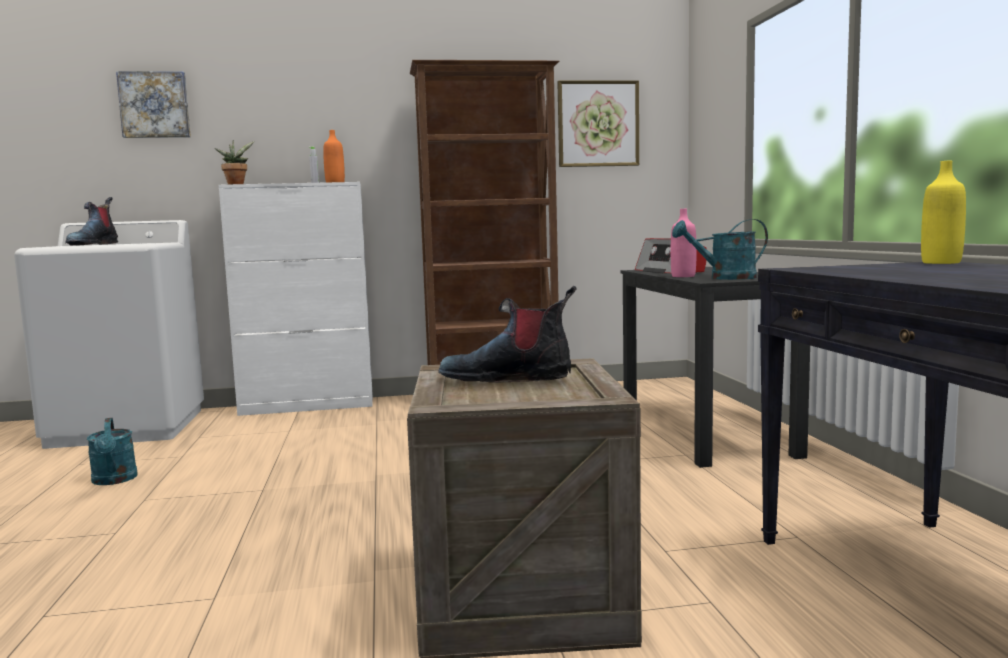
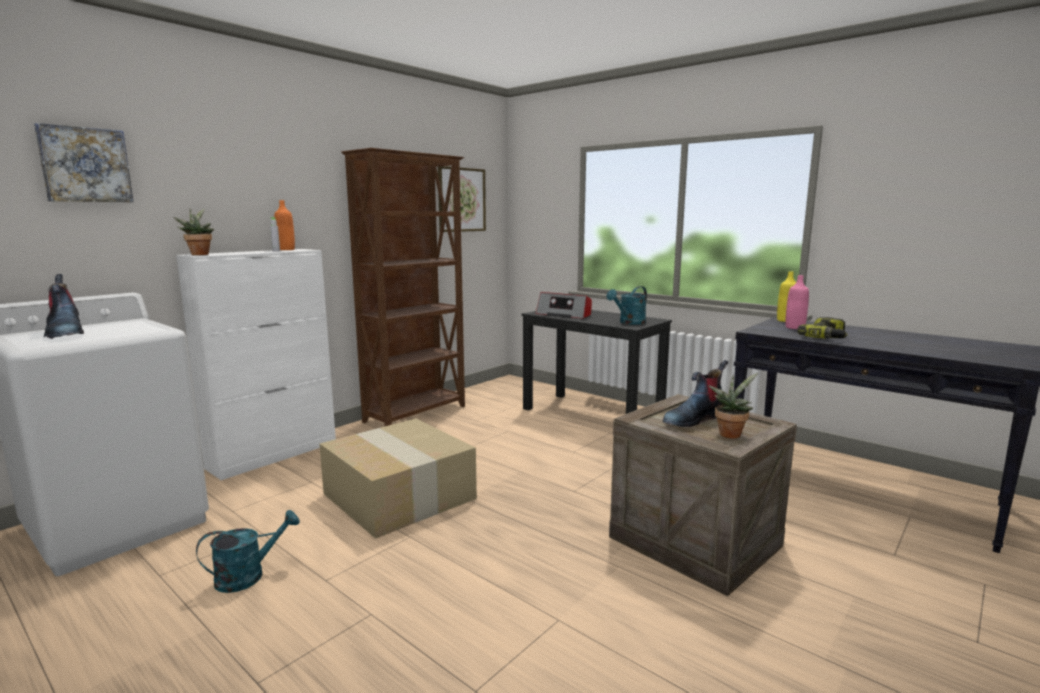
camera: 40 degrees left, 5 degrees up
(114, 480) = (248, 576): turquoise watering can -> turquoise watering can turned 60 degrees counterclockwise
(324, 457) = (396, 496): none -> cardboard box
(503, 397) = (730, 433): none -> potted plant
(683, 276) = (597, 321): pink bottle -> pink bottle (795, 327)
(900, 274) = (827, 337): none -> power drill

